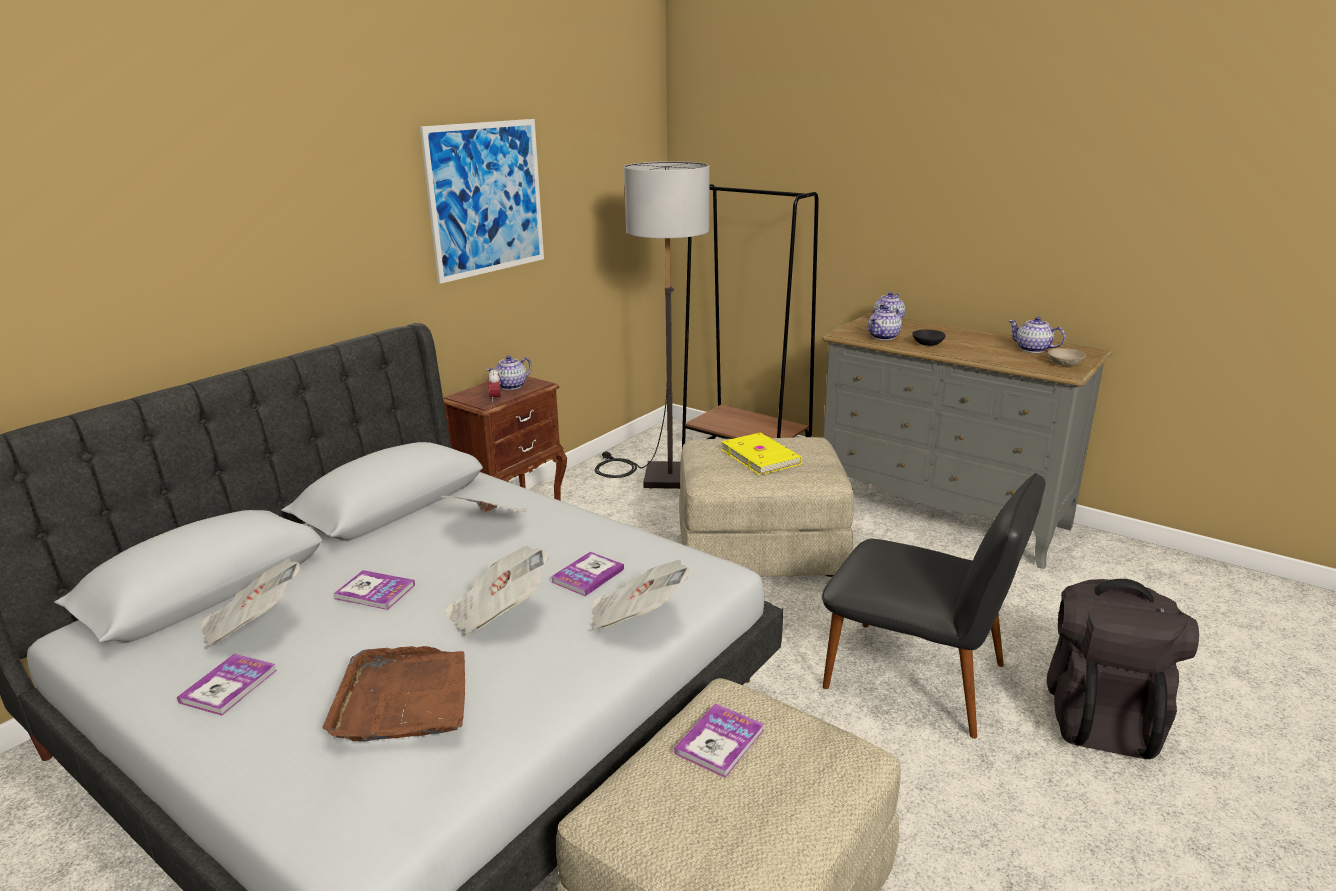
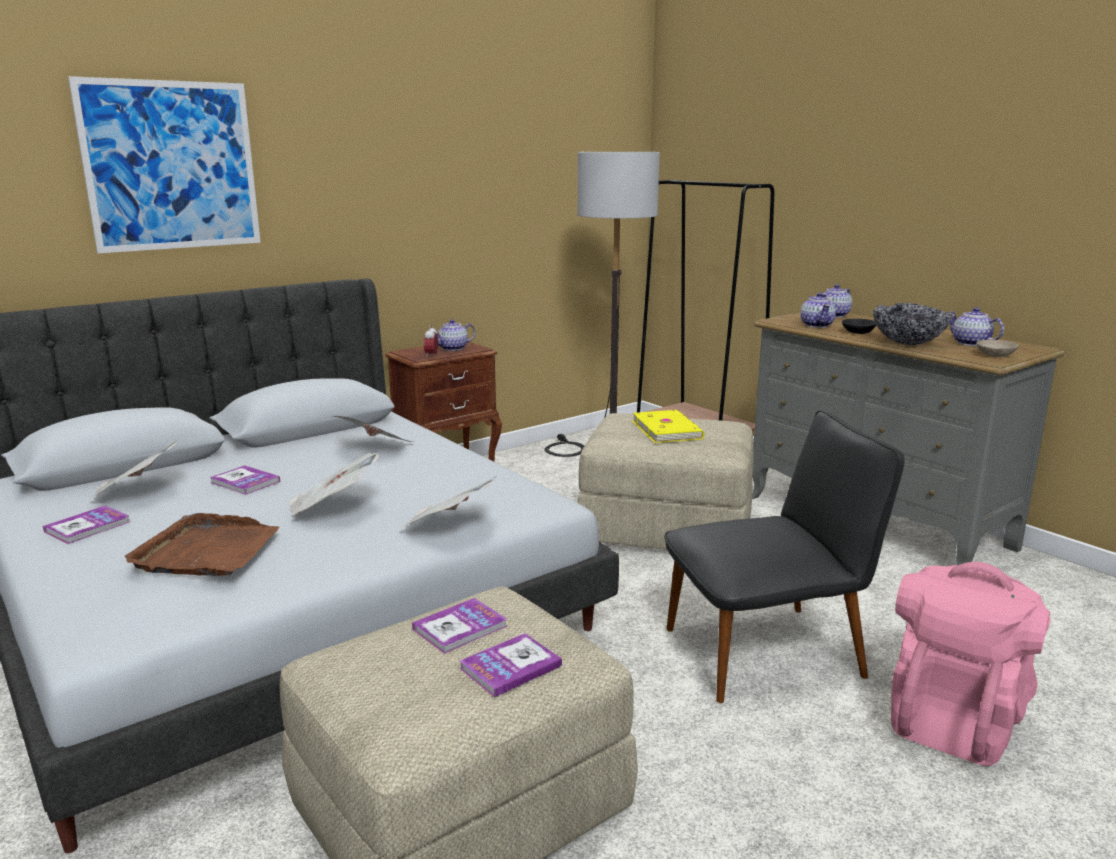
camera: 15 degrees right, 5 degrees down
(486, 198) = (448, 176): picture -> picture (171, 166)
(587, 575) = (430, 492): book -> book (510, 667)
(884, 337) = (817, 325): teapot -> teapot turned 60 degrees counterclockwise
(915, 676) = (763, 652): black chair -> black chair turned 60 degrees counterclockwise
(982, 355) = (908, 343): none -> bowl
(1101, 716) = (953, 719): black backpack -> pink backpack

